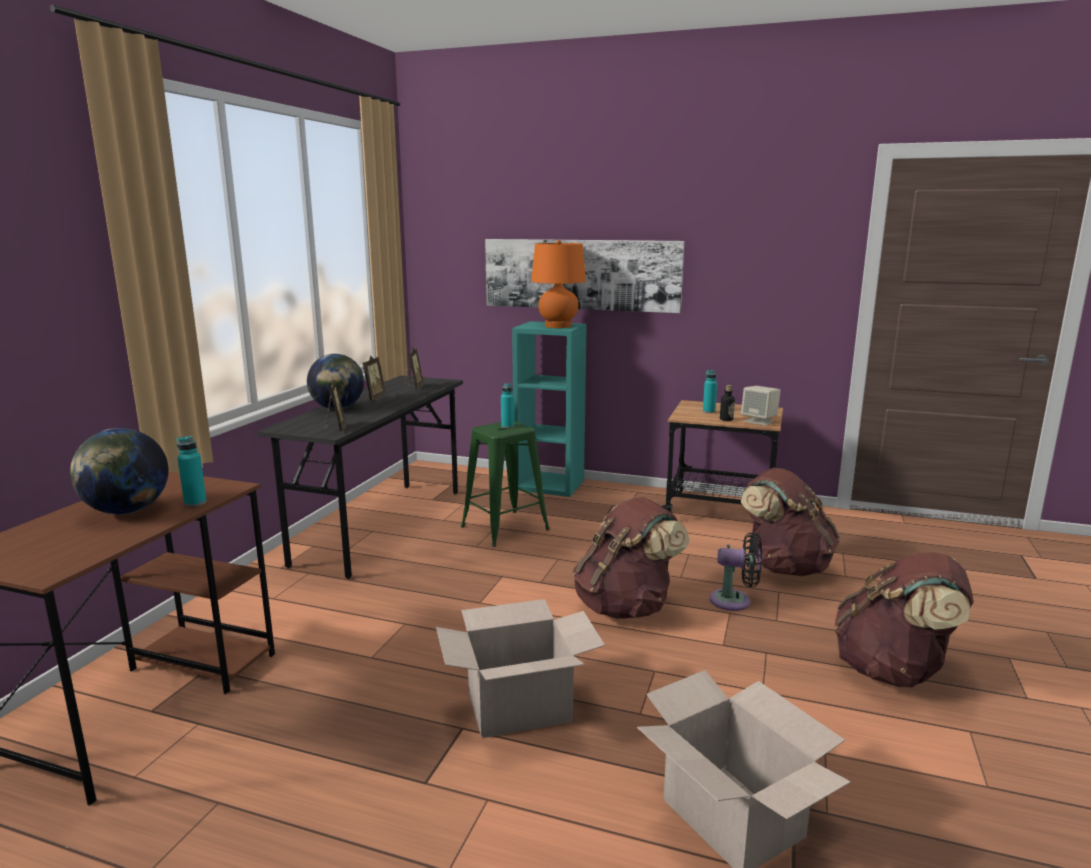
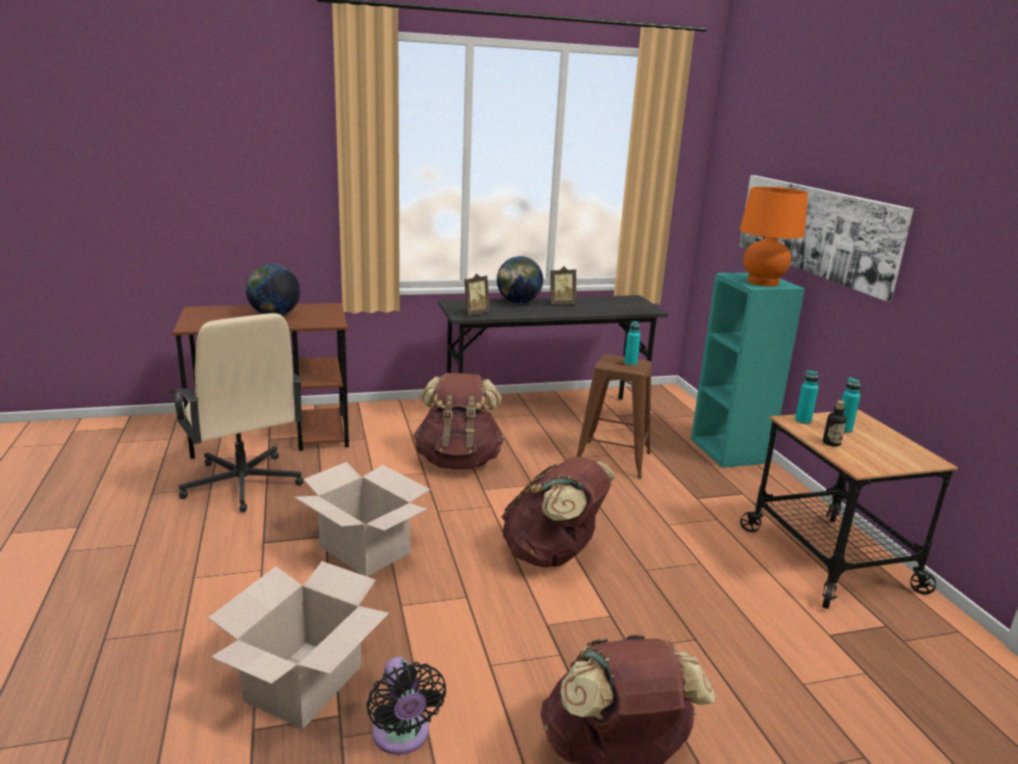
camera: 55 degrees right, 5 degrees up
(195, 503) = (301, 323): turquoise bottle -> turquoise bottle (802, 421)
(249, 766) = (242, 484): none -> beige office chair
(413, 387) = (613, 306): picture frame -> none
(505, 528) = (613, 459): green stool -> brown stool
(735, 601) = (637, 614): black fan -> black fan (402, 737)
(759, 421) = (863, 461): beige speaker -> none
(784, 567) = (760, 632): brown backpack -> brown backpack (458, 461)

